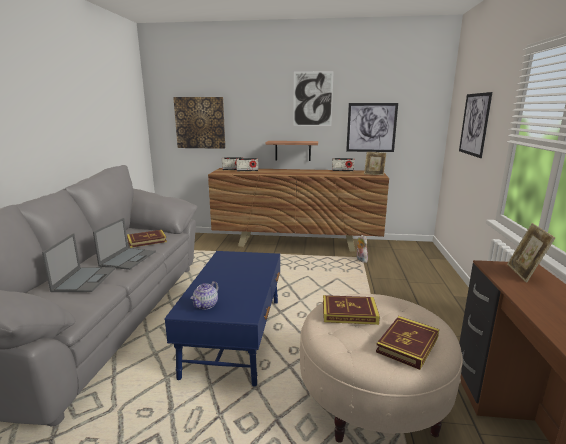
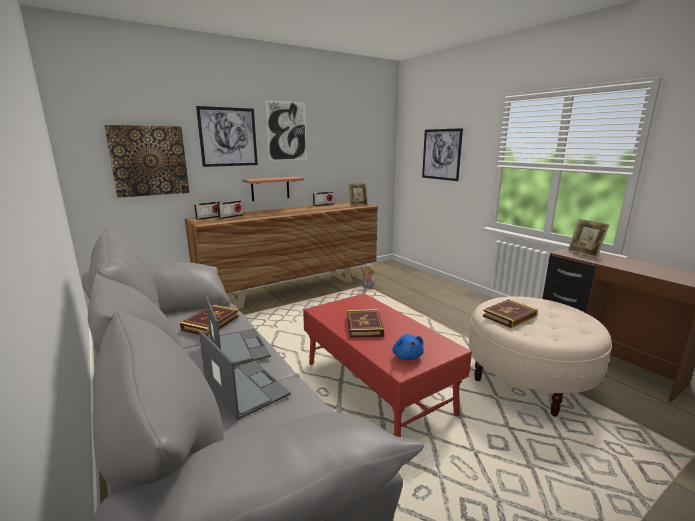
camera: 40 degrees left, 0 degrees up
(206, 305) = (407, 356): teapot -> blue plush toy
(235, 334) = (375, 387): blue coffee table -> red coffee table
(371, 127) = (341, 160): picture -> picture (228, 137)
(407, 344) = (571, 321): book -> book (364, 326)

